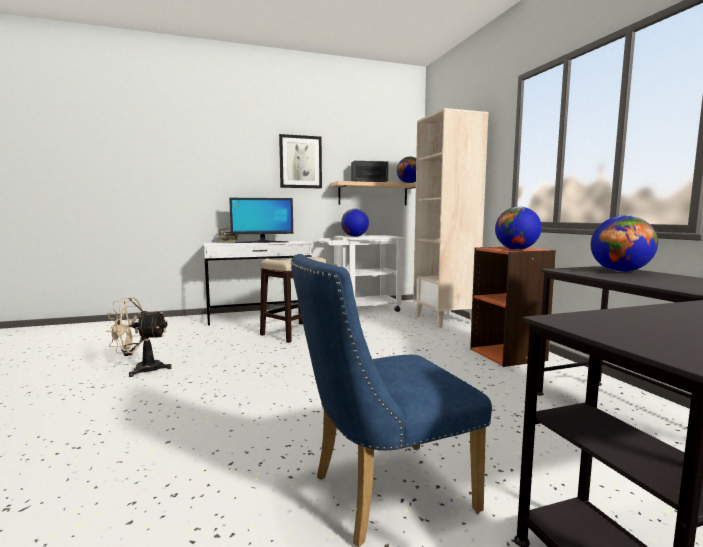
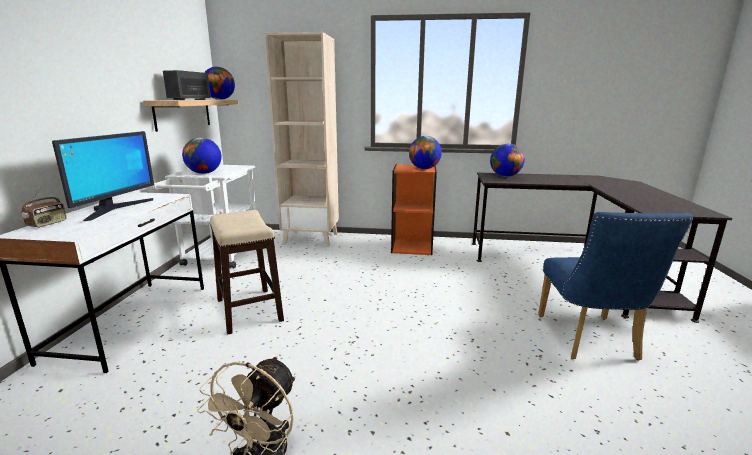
camera: 65 degrees left, 10 degrees up
(300, 162) = (104, 67): picture -> none

